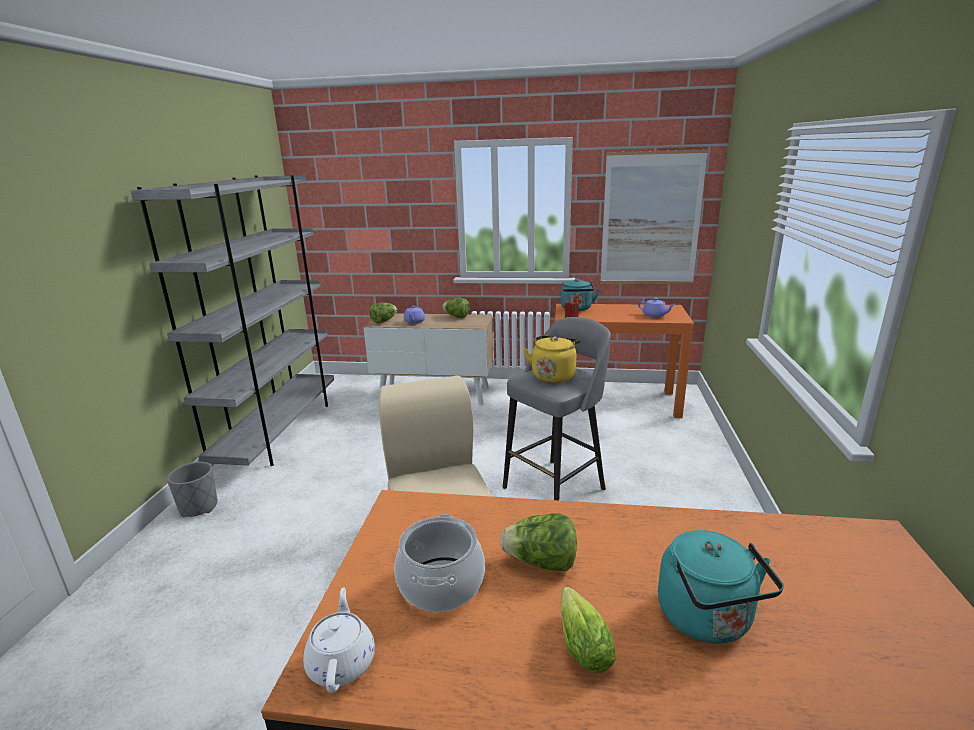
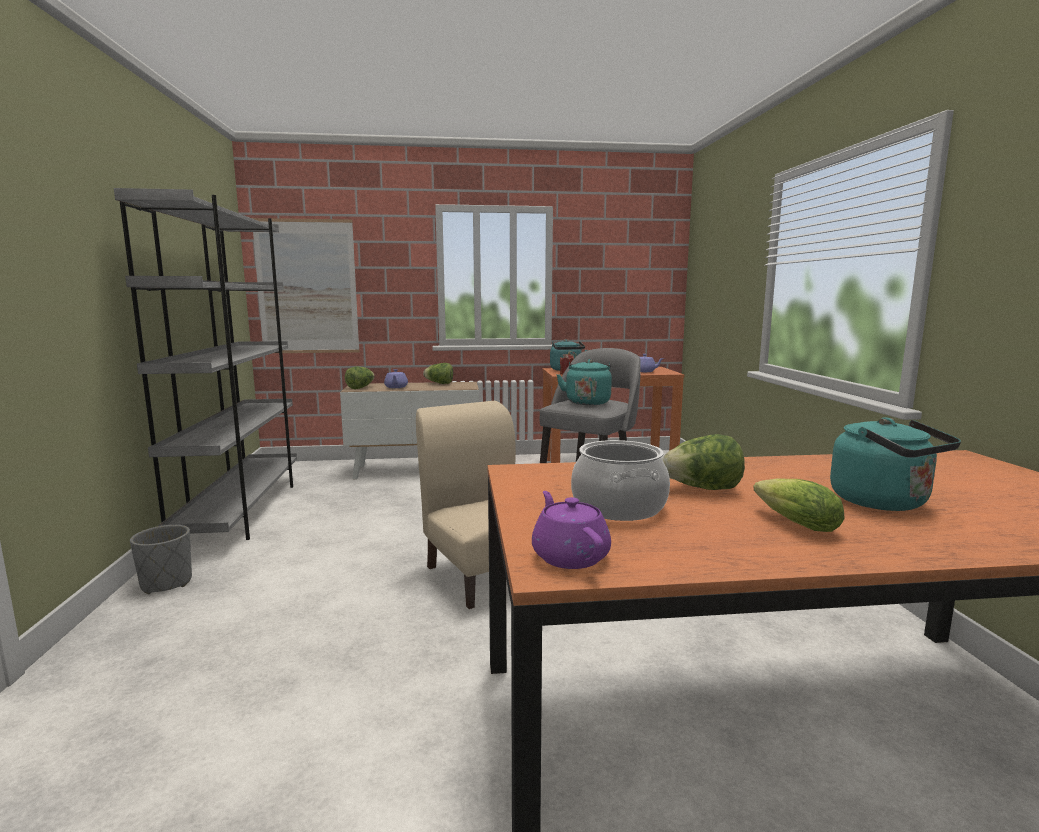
camera: 15 degrees left, 10 degrees down
(342, 661) = (569, 556): white teapot -> purple teapot
(553, 376) = (587, 402): yellow kettle -> turquoise kettle
(651, 219) = (627, 287): picture -> picture (307, 287)

